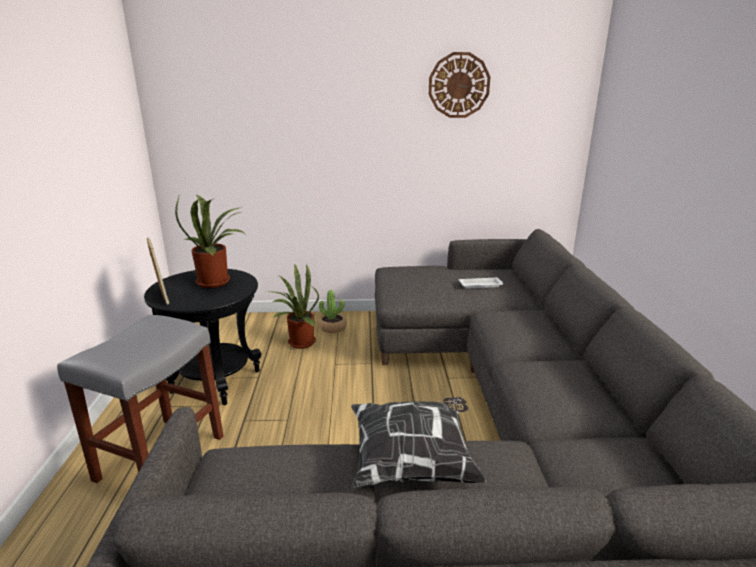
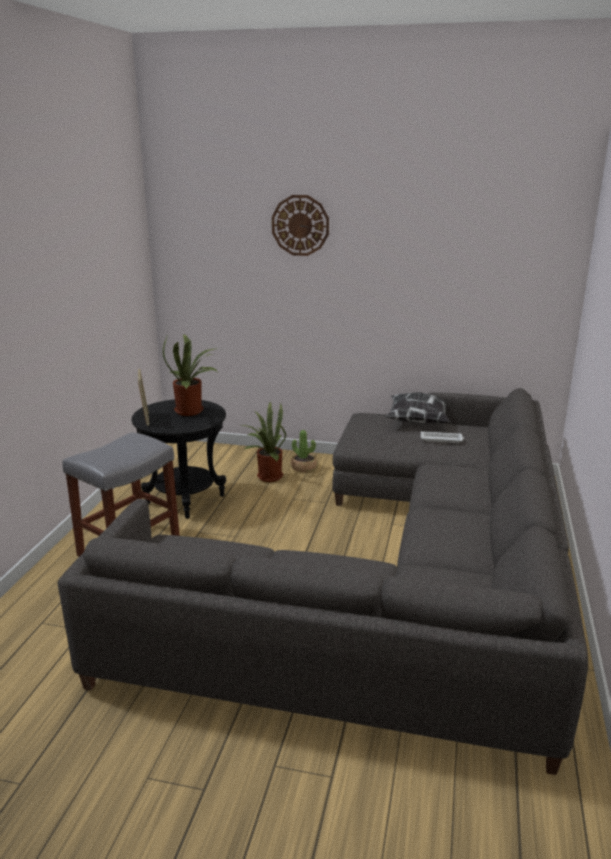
camera: 15 degrees right, 0 degrees up
(414, 460) = (297, 560): pillow -> pillow (419, 421)
(459, 85) = (441, 239): wall clock -> wall clock (300, 225)

